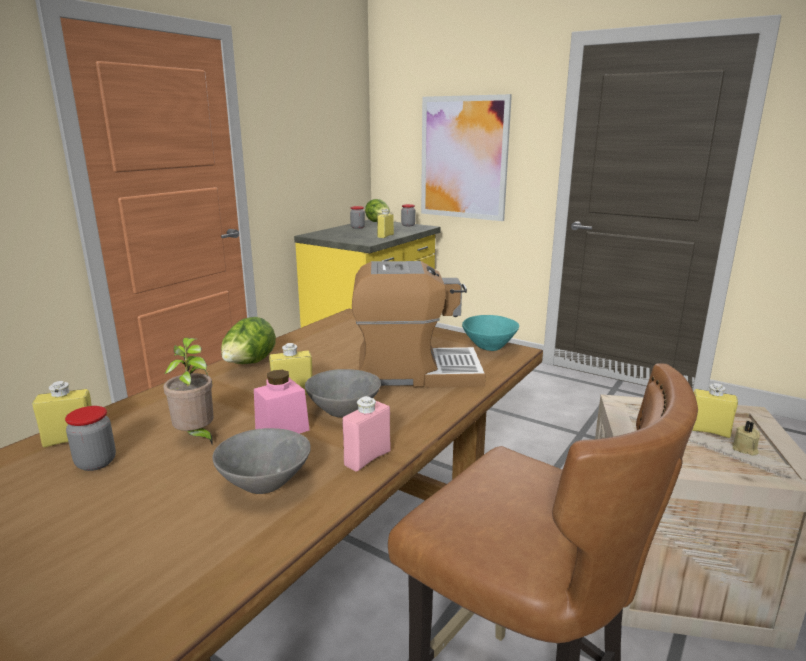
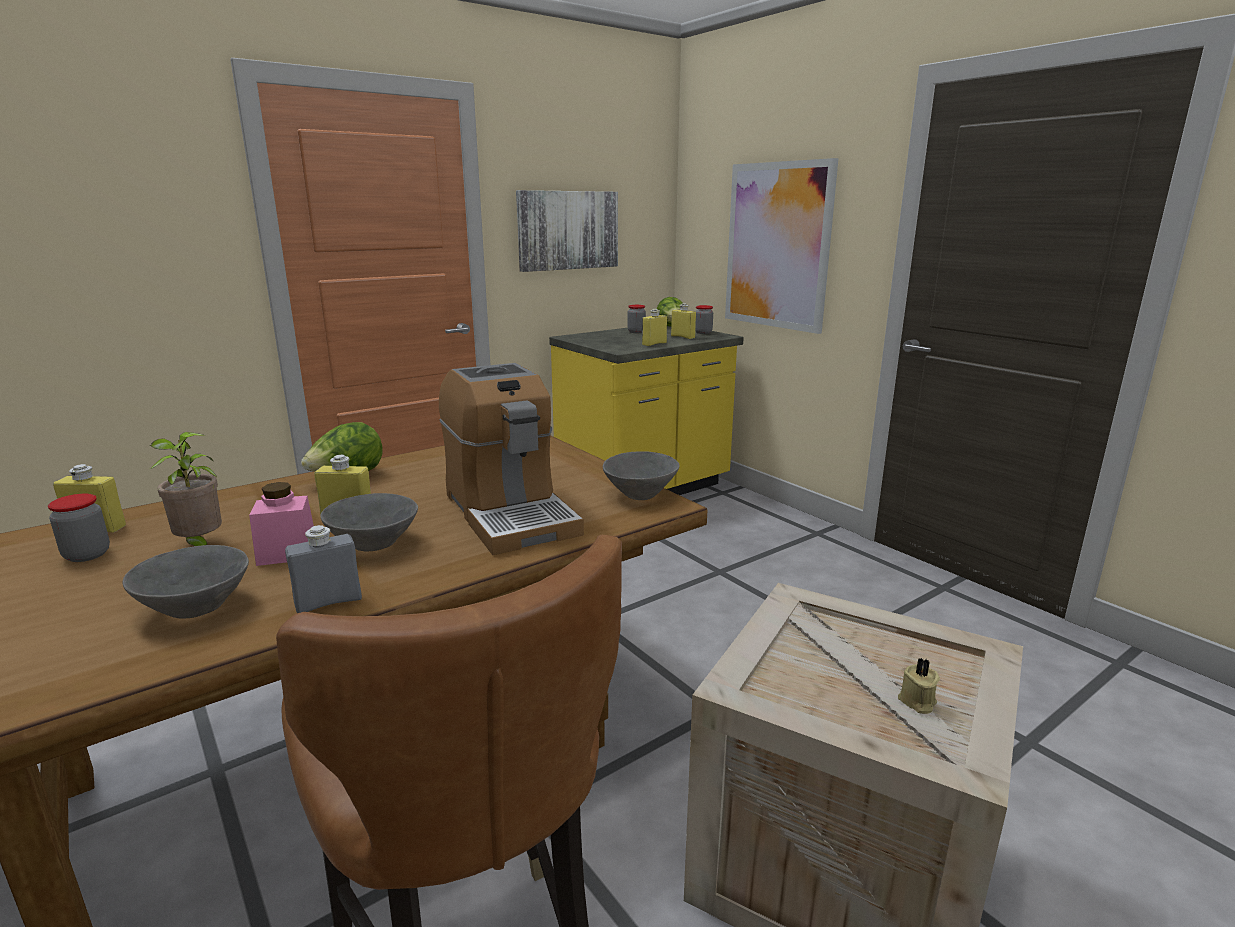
camera: 20 degrees right, 0 degrees up
(301, 148) = (567, 230): none -> picture
(367, 458) = (328, 602): pink bottle -> grey bottle
(416, 373) = (509, 513): coffee machine -> coffee machine turned 45 degrees clockwise
(489, 347) = (639, 494): turquoise bowl -> grey bowl
(708, 431) = (887, 663): yellow bottle -> yellow bottle (683, 337)

